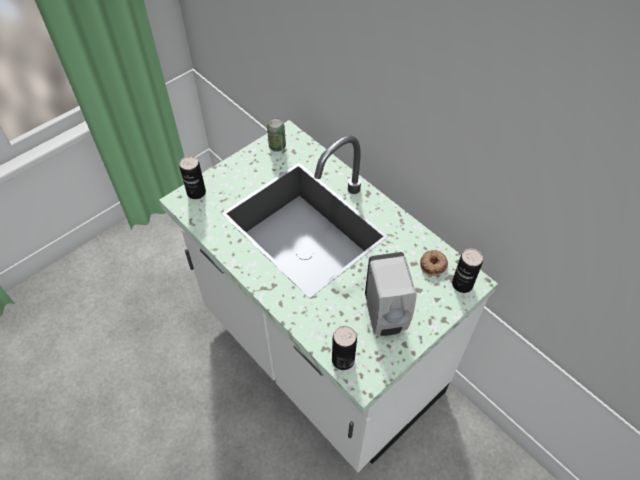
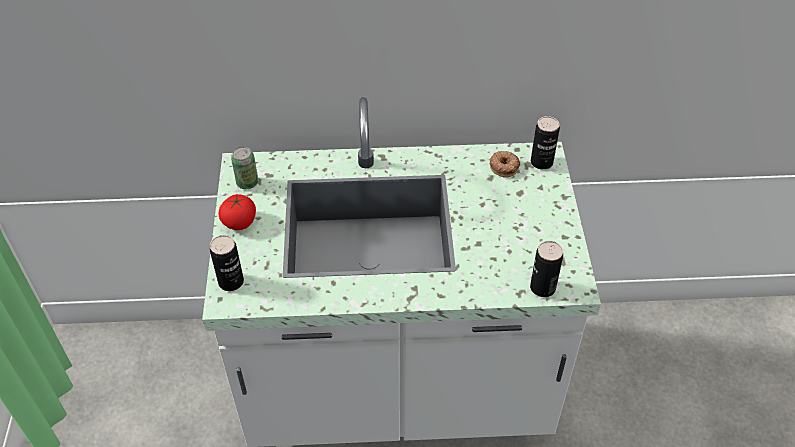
camera: 50 degrees left, 5 degrees down
(244, 165) = (239, 222): none -> tomato
(385, 317) = (526, 231): white soap dispenser -> none

